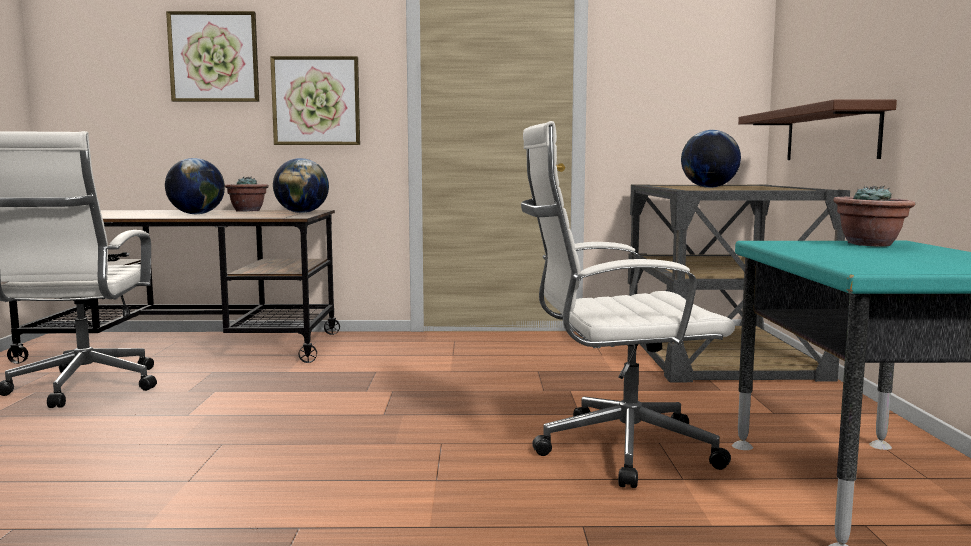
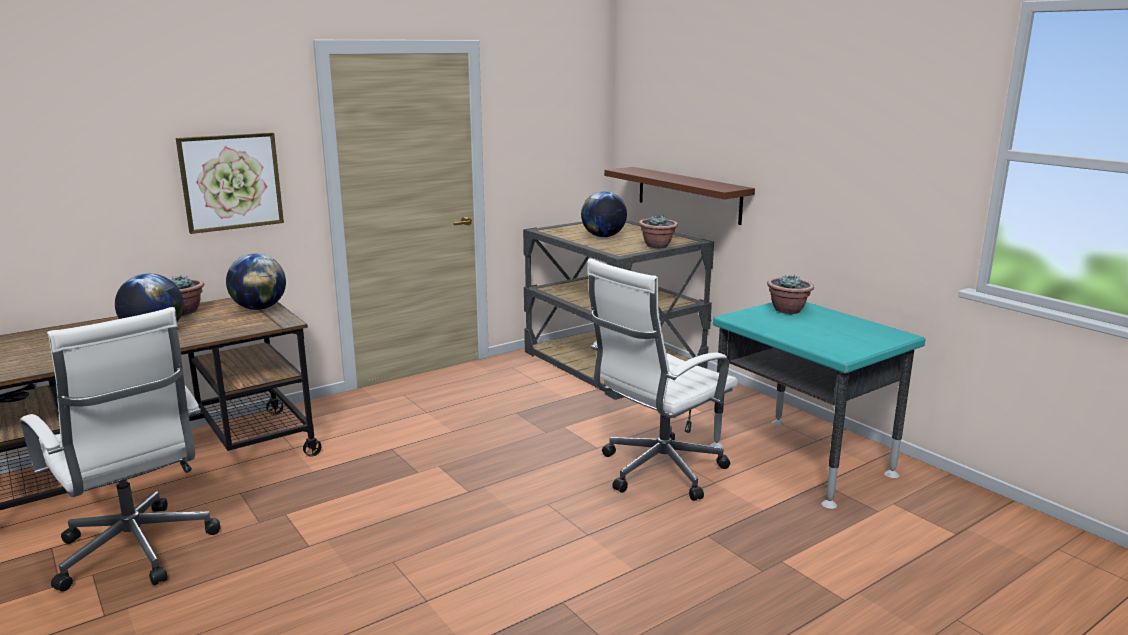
camera: 35 degrees left, 10 degrees up
(214, 57) = (104, 142): picture -> none
(757, 189) = (657, 246): none -> potted plant

